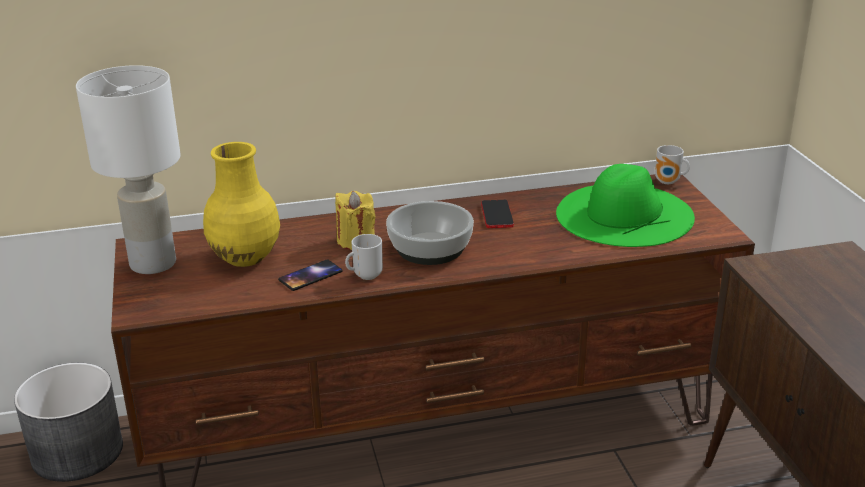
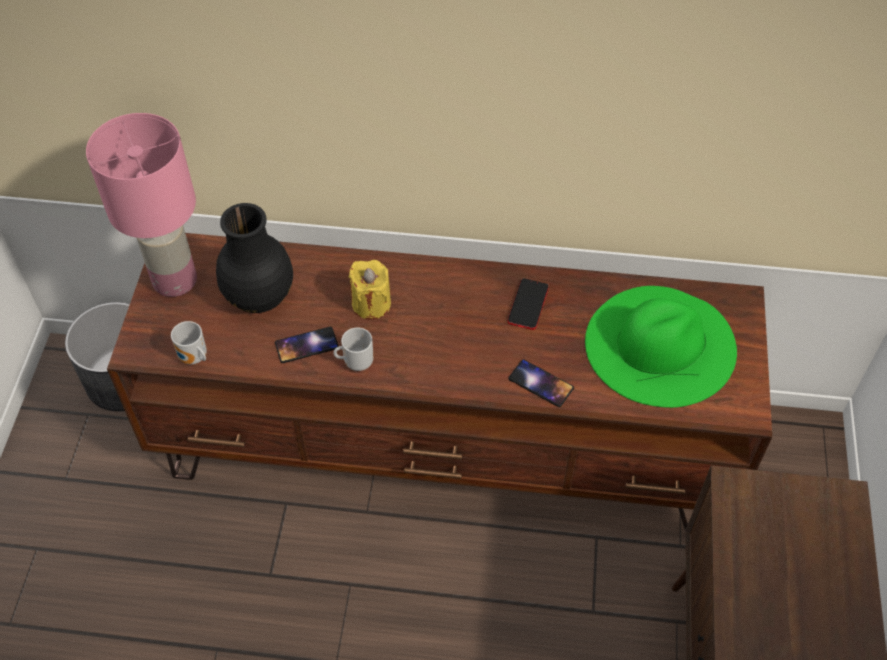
camera: 20 degrees right, 25 degrees up
(154, 263) = (176, 280): white table lamp -> pink table lamp
(246, 257) = (260, 297): yellow vase -> black vase
(430, 249) = (436, 339): bowl -> none
(542, 254) = (541, 383): none -> phone
(668, 182) = (740, 303): mug -> mug (194, 359)

